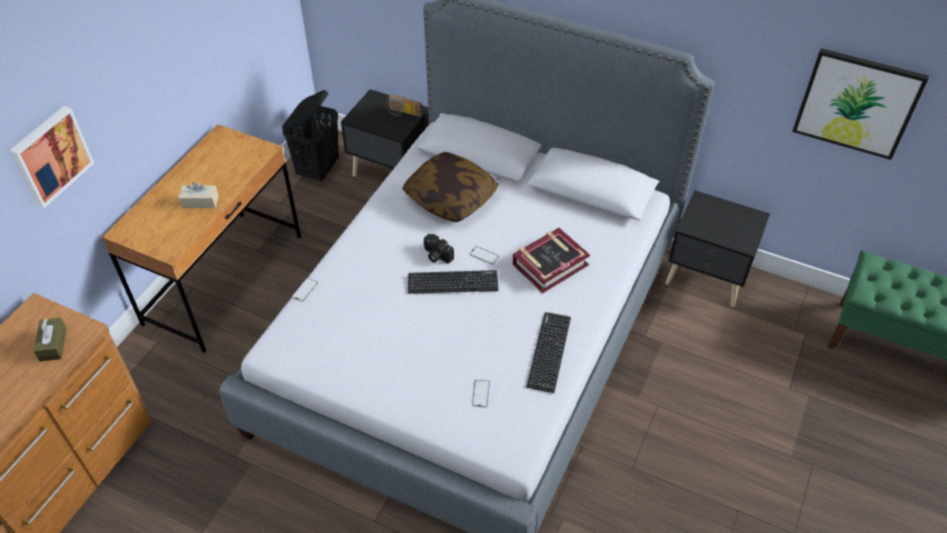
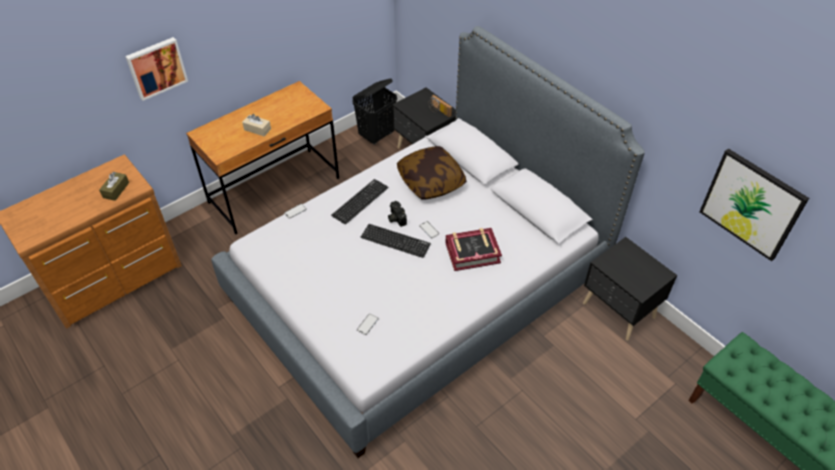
camera: 25 degrees right, 0 degrees up
(549, 352) = (433, 314): keyboard -> keyboard (360, 201)

